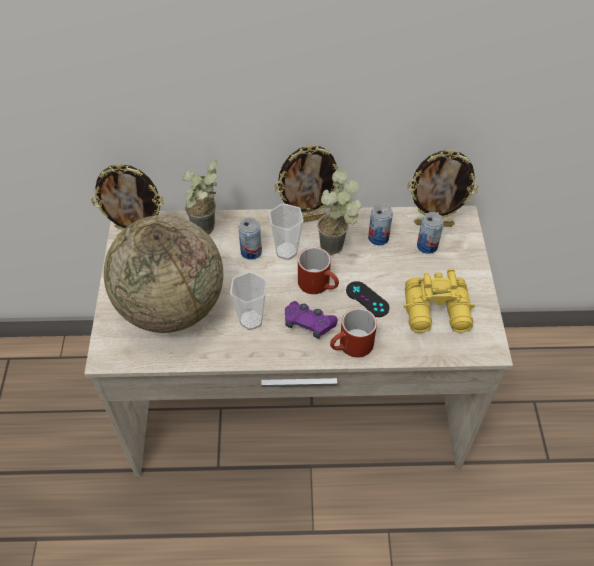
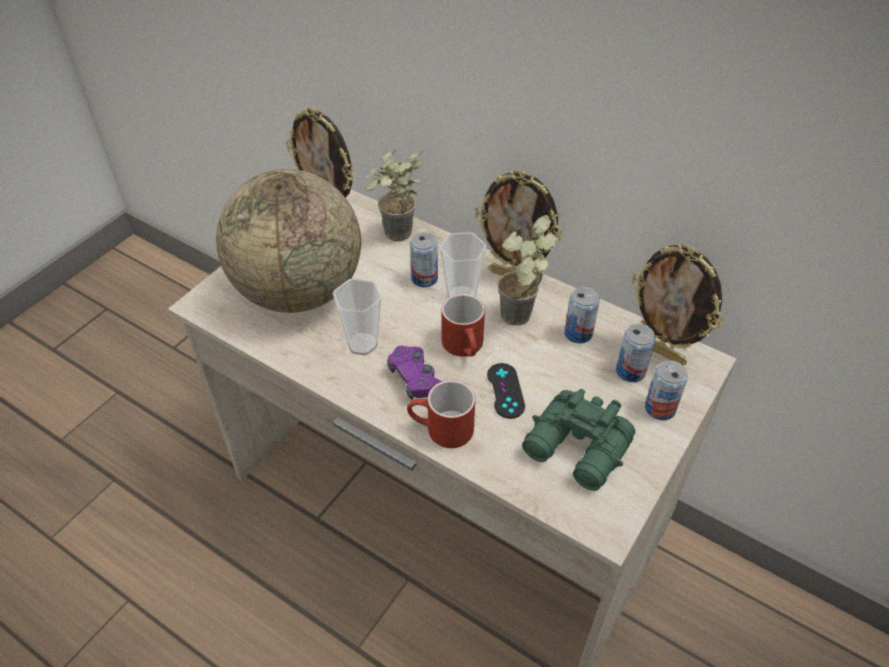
camera: 35 degrees right, 5 degrees down
(438, 312) = (577, 450): yellow binoculars -> green binoculars
(460, 260) = (660, 408): none -> can

